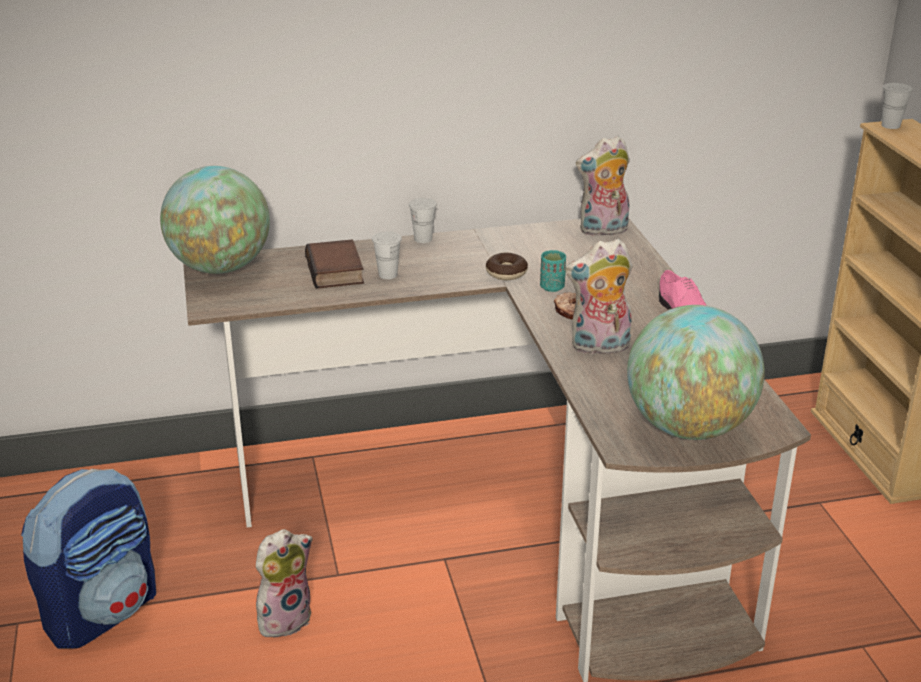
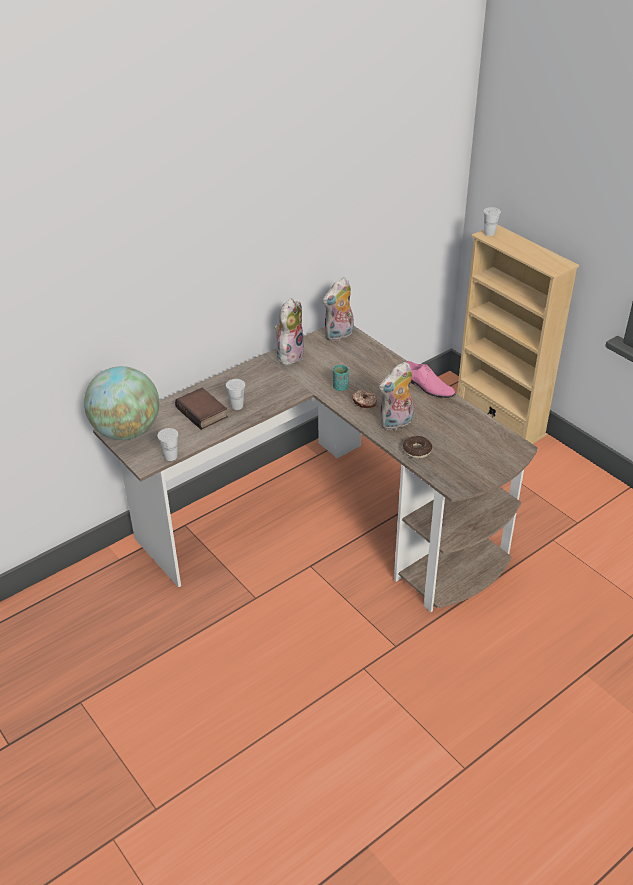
camera: 25 degrees left, 10 degrees up
(102, 611) = (129, 674): backpack -> none
(285, 618) = (244, 636): plush toy -> plush toy (289, 355)
(423, 239) = (237, 371): white cup -> white cup (170, 456)
(506, 273) = (306, 384): donut -> donut (417, 451)
(688, 428) = (477, 463): globe -> none

